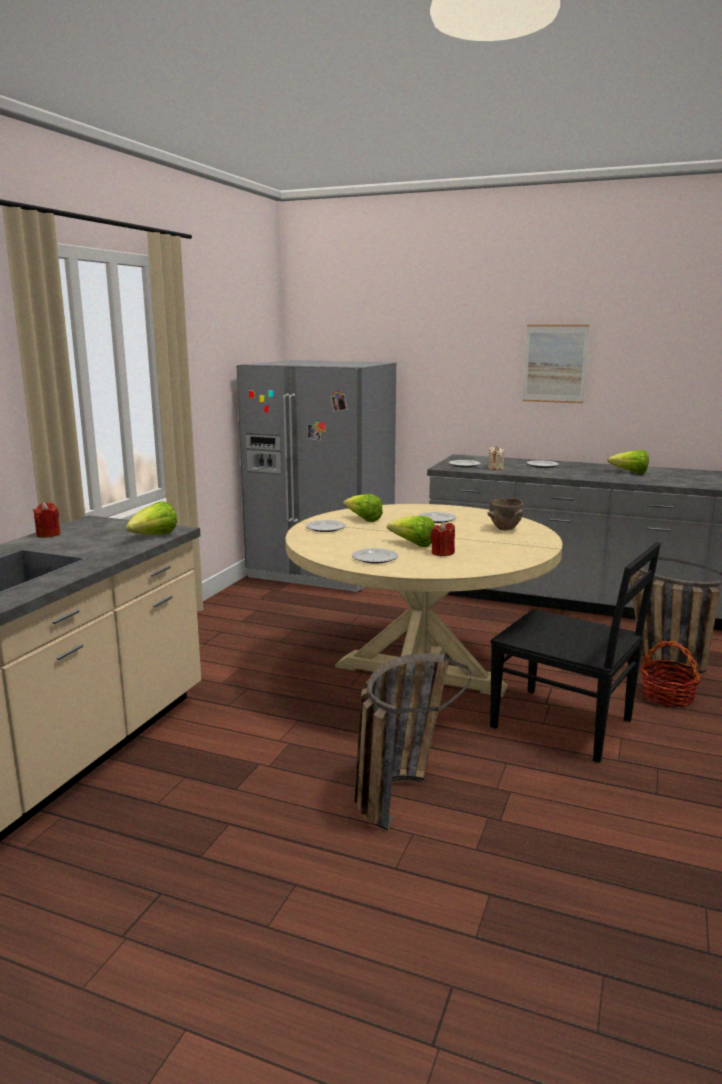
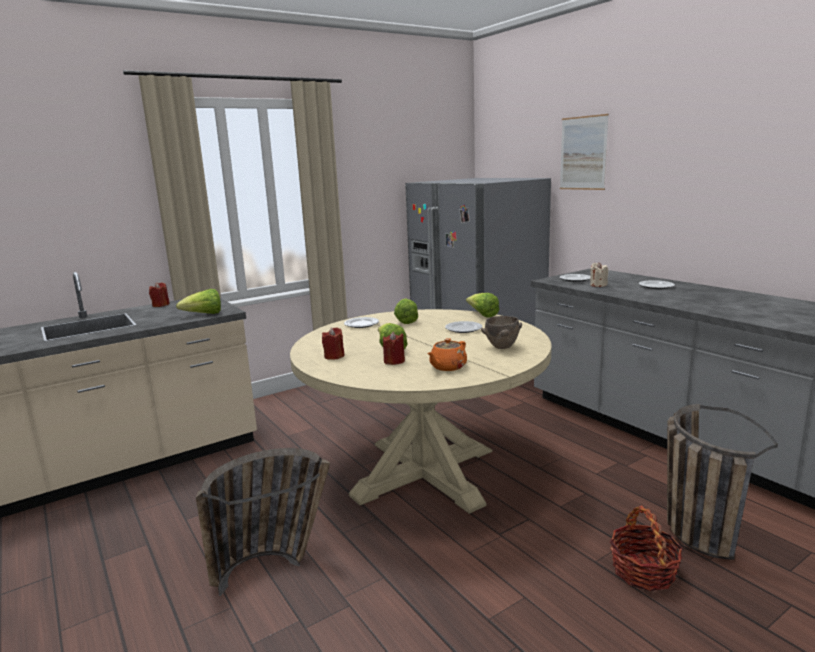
camera: 35 degrees right, 0 degrees up
(374, 558) = (334, 356): plate -> red candle
(498, 550) = (447, 367): none -> orange teapot
(555, 363) = (691, 176): picture -> picture (583, 153)
(565, 725) = (487, 561): black chair -> none
(630, 472) = (744, 303): lettuce -> lettuce (482, 315)

